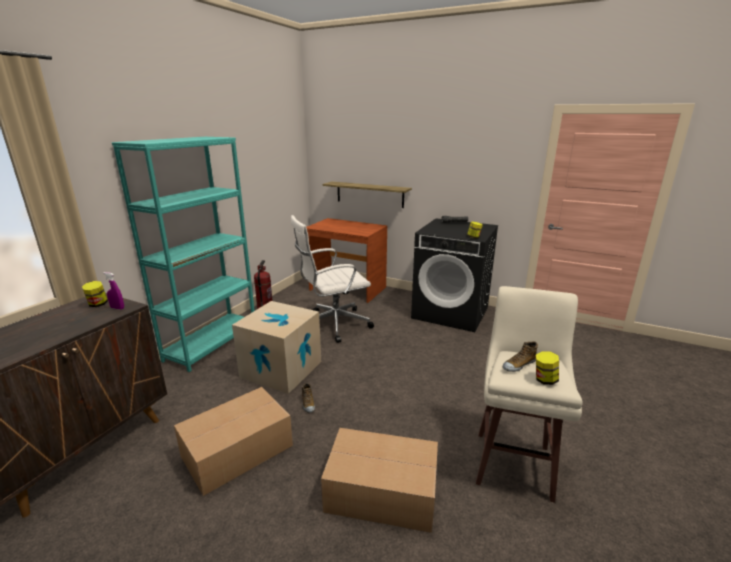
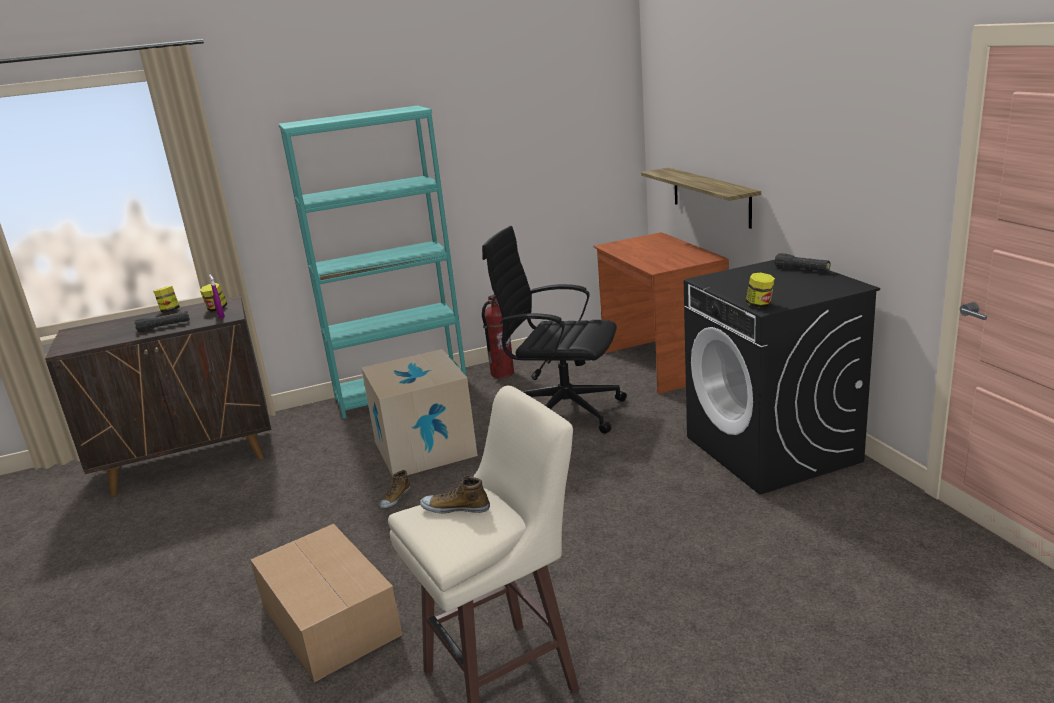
camera: 45 degrees right, 0 degrees up
(65, 328) = (164, 327): none -> black flashlight
(235, 451) = (277, 515): cardboard box -> none
(333, 324) = (562, 412): white office chair -> black office chair
(544, 380) = (443, 536): jar -> jar (169, 311)

